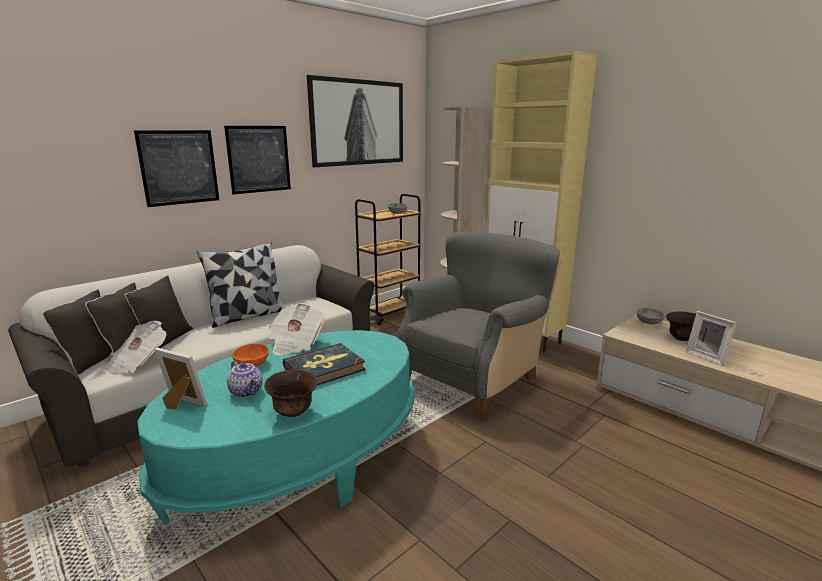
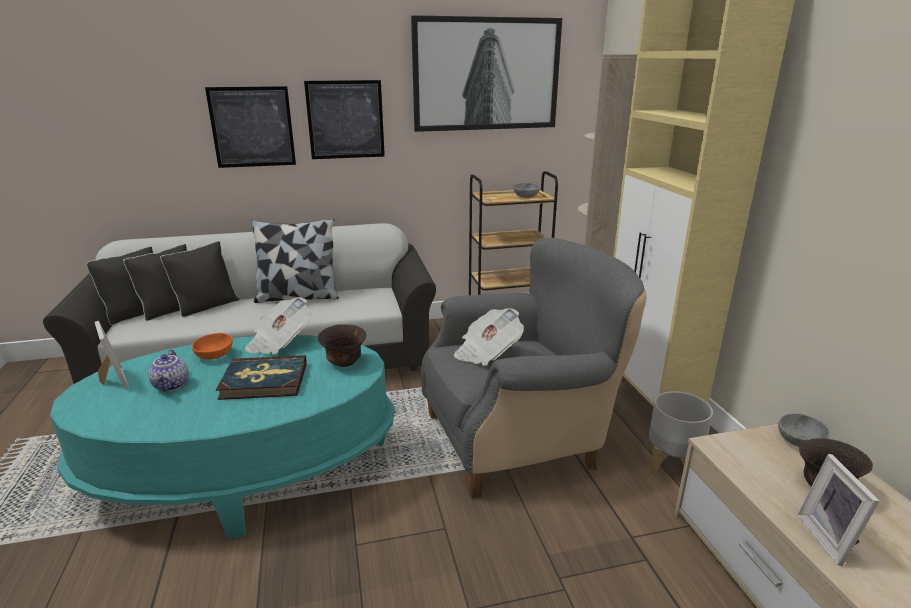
camera: 30 degrees right, 5 degrees up
(137, 362) = (159, 324): newspaper -> newspaper (487, 352)
(293, 412) = (175, 423): brown bowl -> brown bowl (344, 363)
(570, 367) = (672, 466): none -> grey planter

